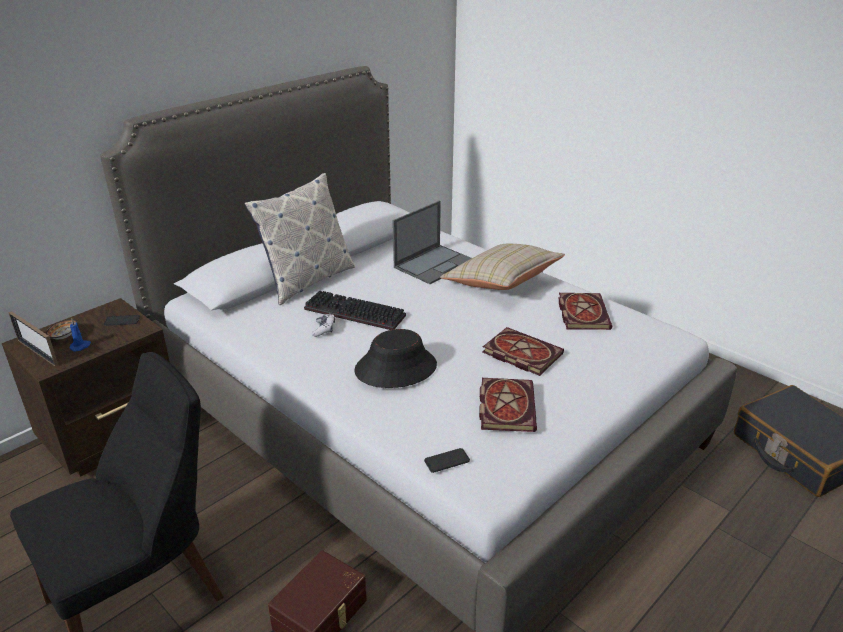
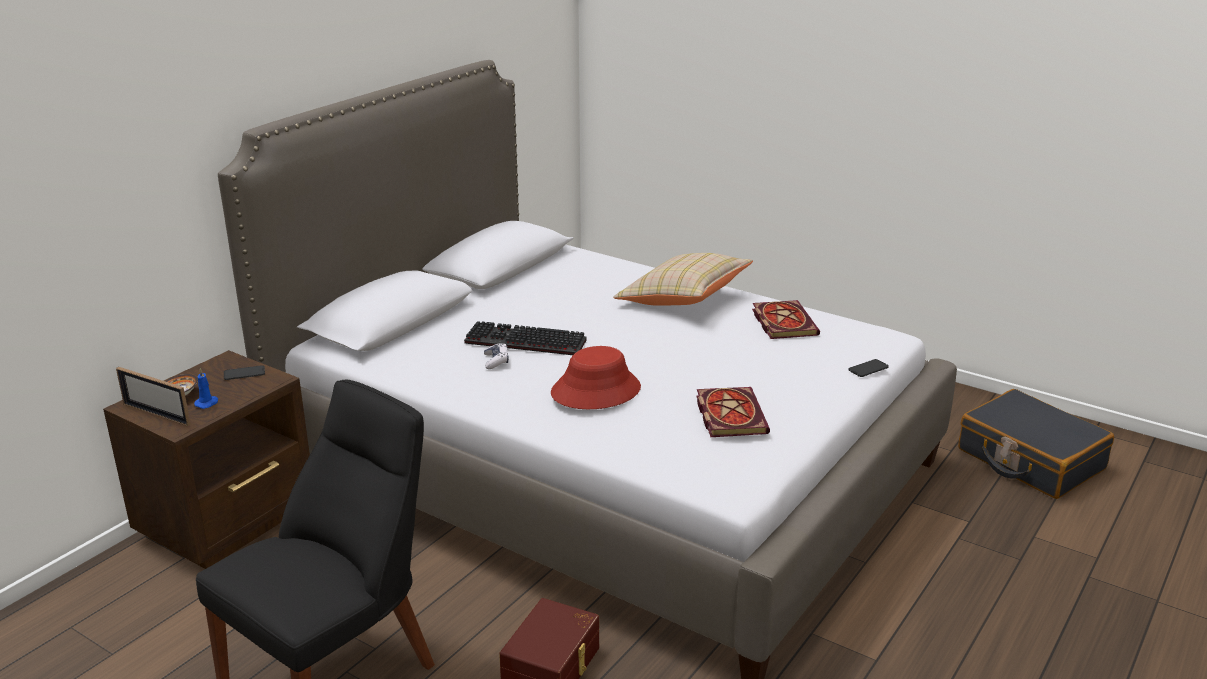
camera: 10 degrees left, 5 degrees down
(307, 280) = (453, 314): pillow -> none
(395, 368) = (595, 391): black hat -> red hat
(434, 264) = (598, 286): laptop -> none
(447, 461) = (684, 468): phone -> phone (868, 368)
(520, 353) = (727, 366): book -> none

